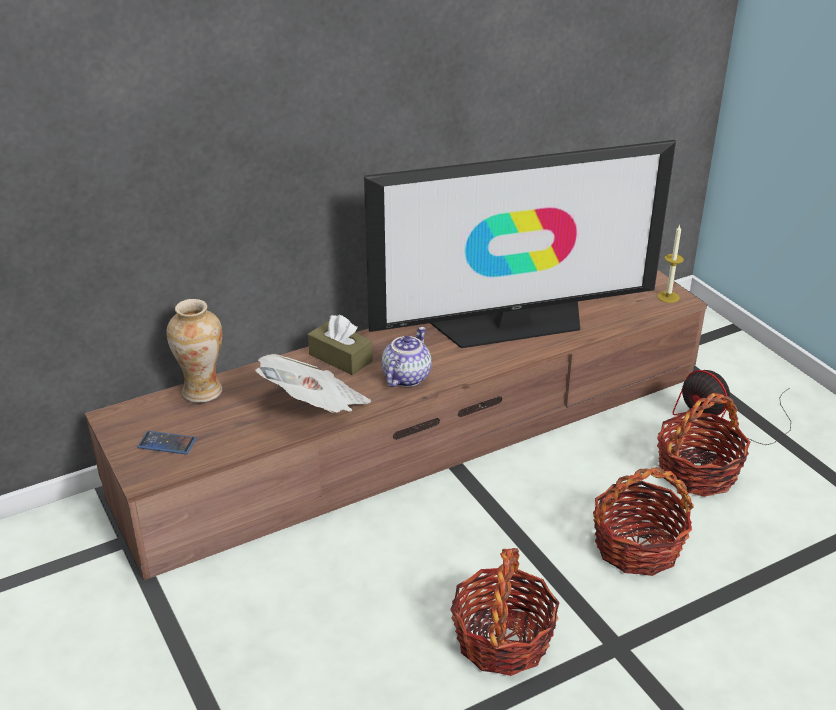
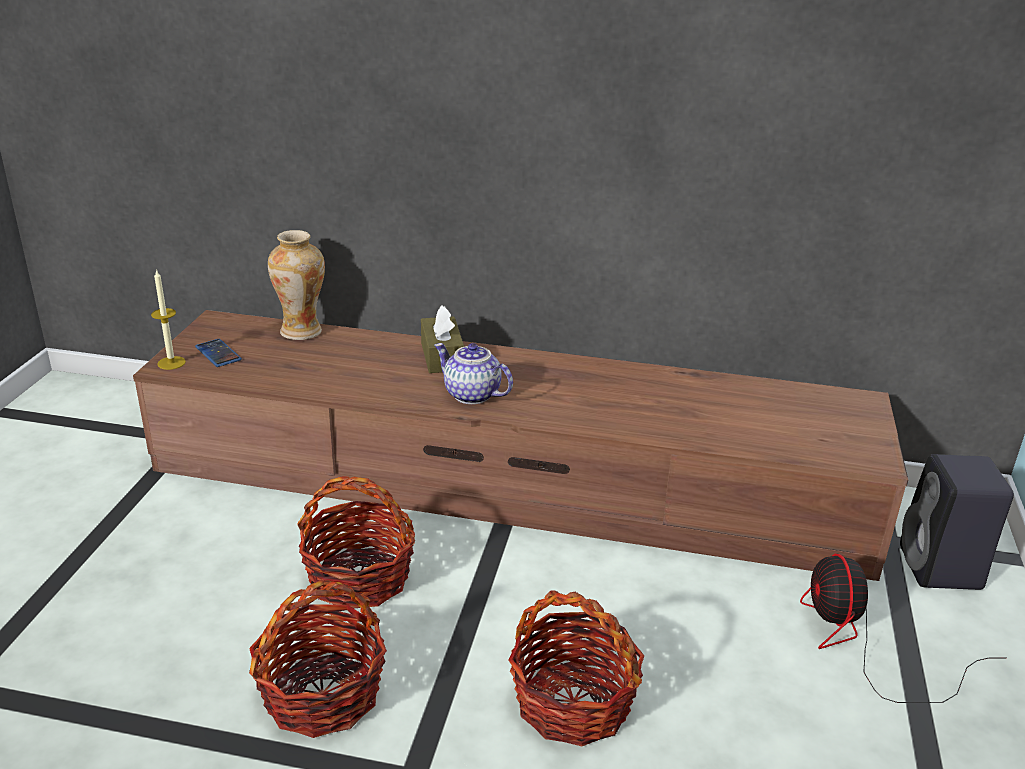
camera: 40 degrees right, 5 degrees down
(315, 407) = (360, 382): newspaper -> none
(405, 377) = (470, 395): teapot -> teapot turned 120 degrees counterclockwise
(512, 325) = (642, 400): television -> none
(668, 297) = (865, 452): candle -> candle (171, 363)
(697, 471) = (751, 674): basket -> basket (360, 577)
(710, 354) = (941, 569): none -> black speaker

